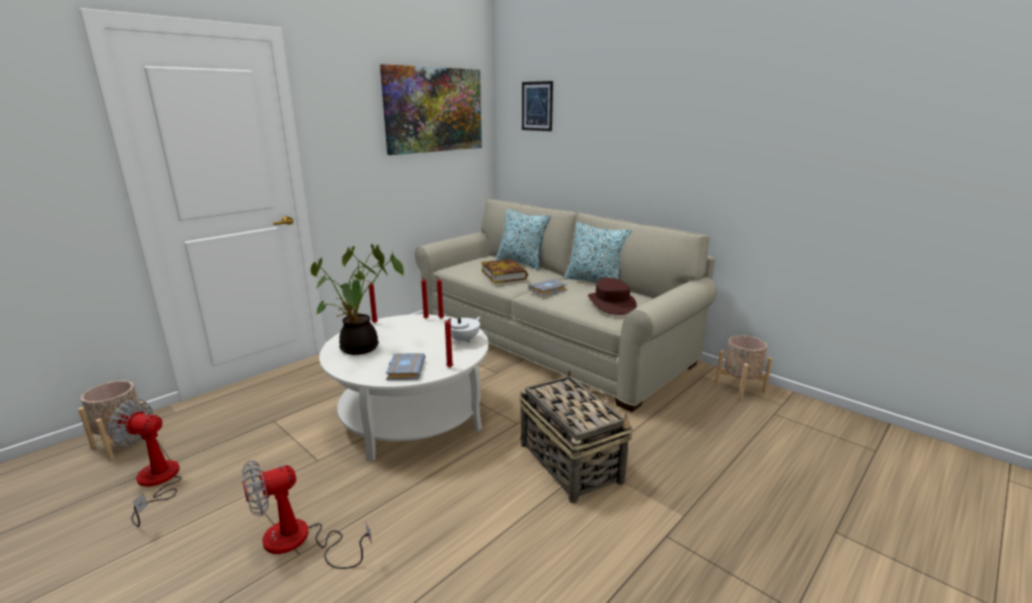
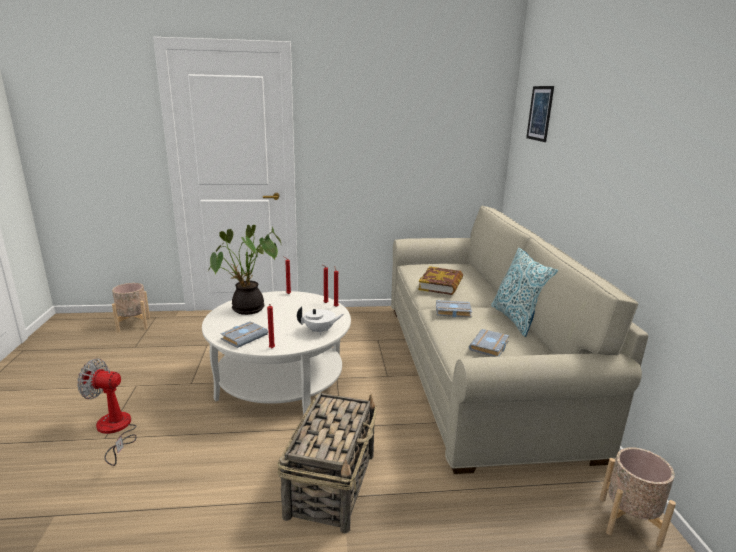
camera: 40 degrees right, 0 degrees up
(156, 483) = (114, 355): fan -> none
(434, 110) = (435, 112): picture -> none
(521, 262) = (479, 278): pillow -> none
(611, 303) = (490, 347): brown hat -> grey book

